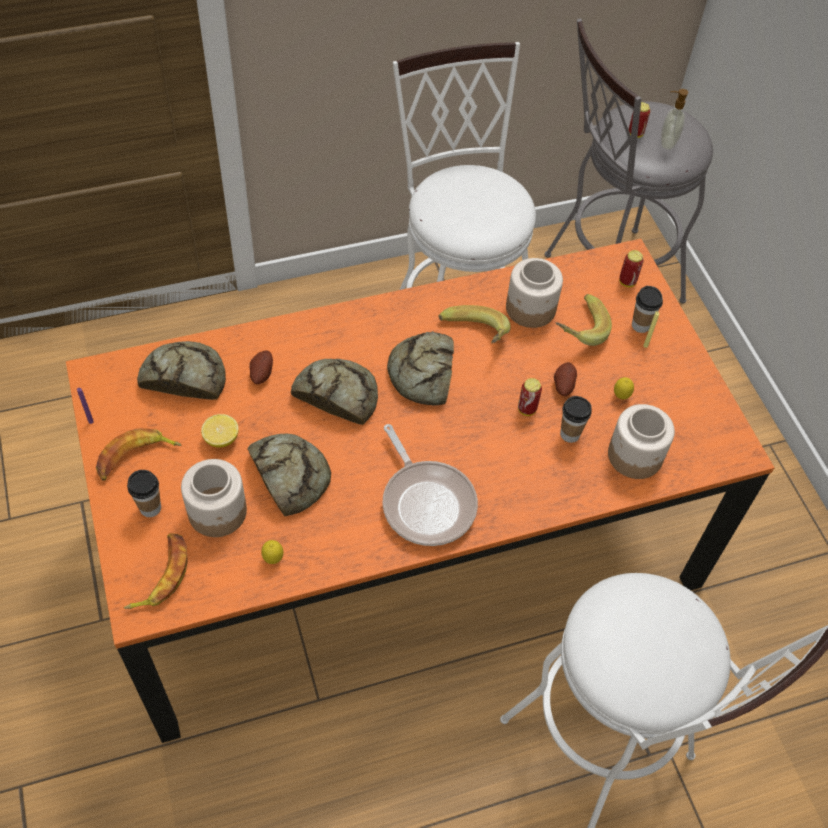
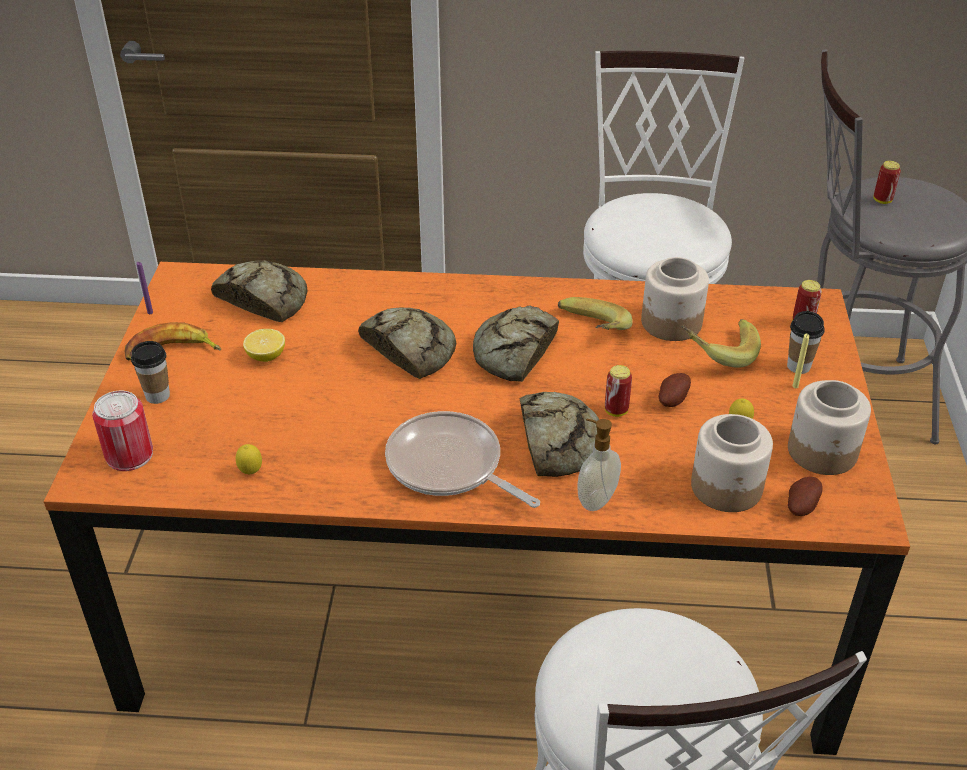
camera: 25 degrees right, 15 degrees down
(161, 575) = (129, 455): banana -> can
(218, 512) = (221, 417): jar -> jar (823, 452)
(261, 373) = (341, 313): potato -> potato (800, 506)
(289, 475) = (314, 404): bread -> bread (558, 441)
(426, 502) = (449, 466): frying pan -> frying pan turned 135 degrees clockwise
(570, 434) = (655, 446): cup -> none
(666, 142) = (918, 214): soap dispenser -> soap dispenser (595, 499)

